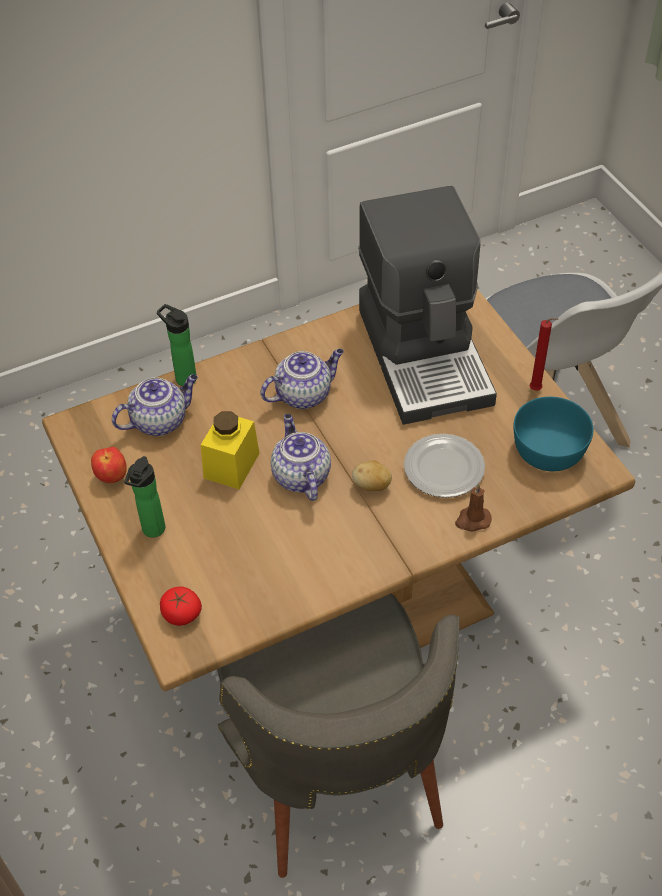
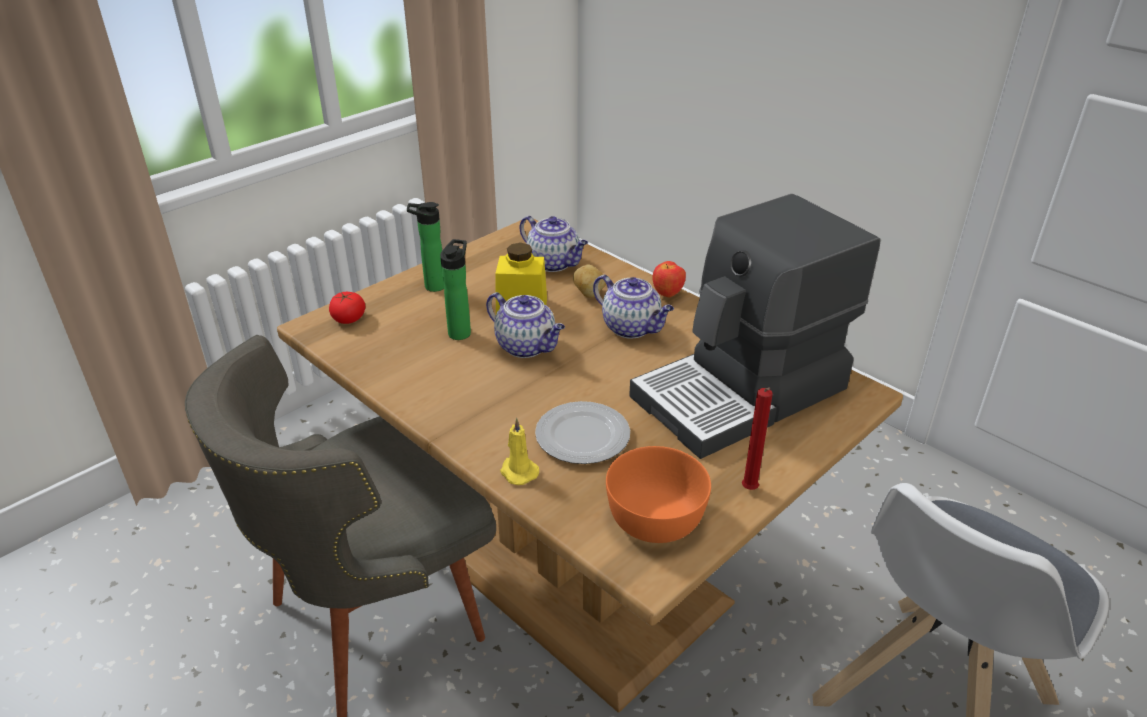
camera: 70 degrees right, 15 degrees down
(112, 477) = (482, 257): apple -> apple (667, 294)
(183, 377) = (611, 263): bottle -> bottle (461, 332)
(300, 476) = (527, 347): teapot -> teapot turned 75 degrees clockwise
(372, 486) = (535, 392): potato -> potato (589, 294)
(472, 520) = (518, 471): brown candle -> yellow candle
(549, 449) = (657, 518): turquoise bowl -> orange bowl

